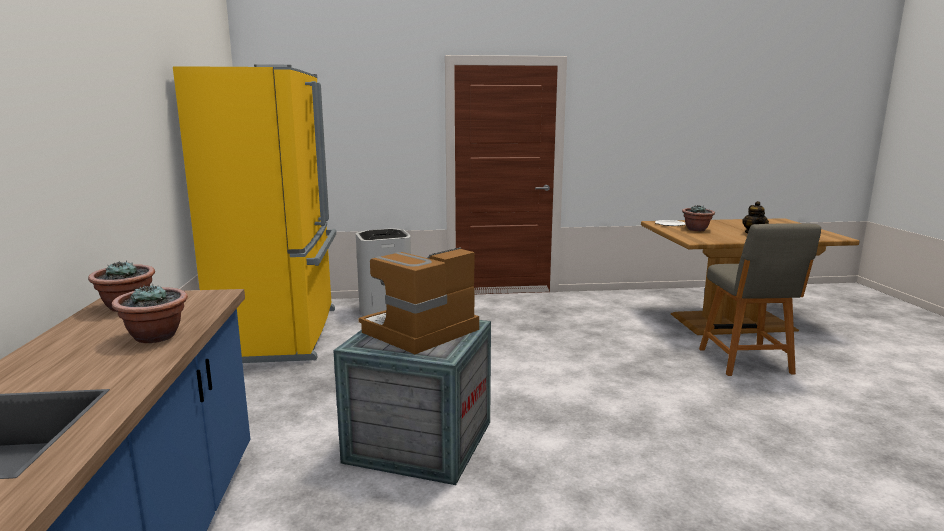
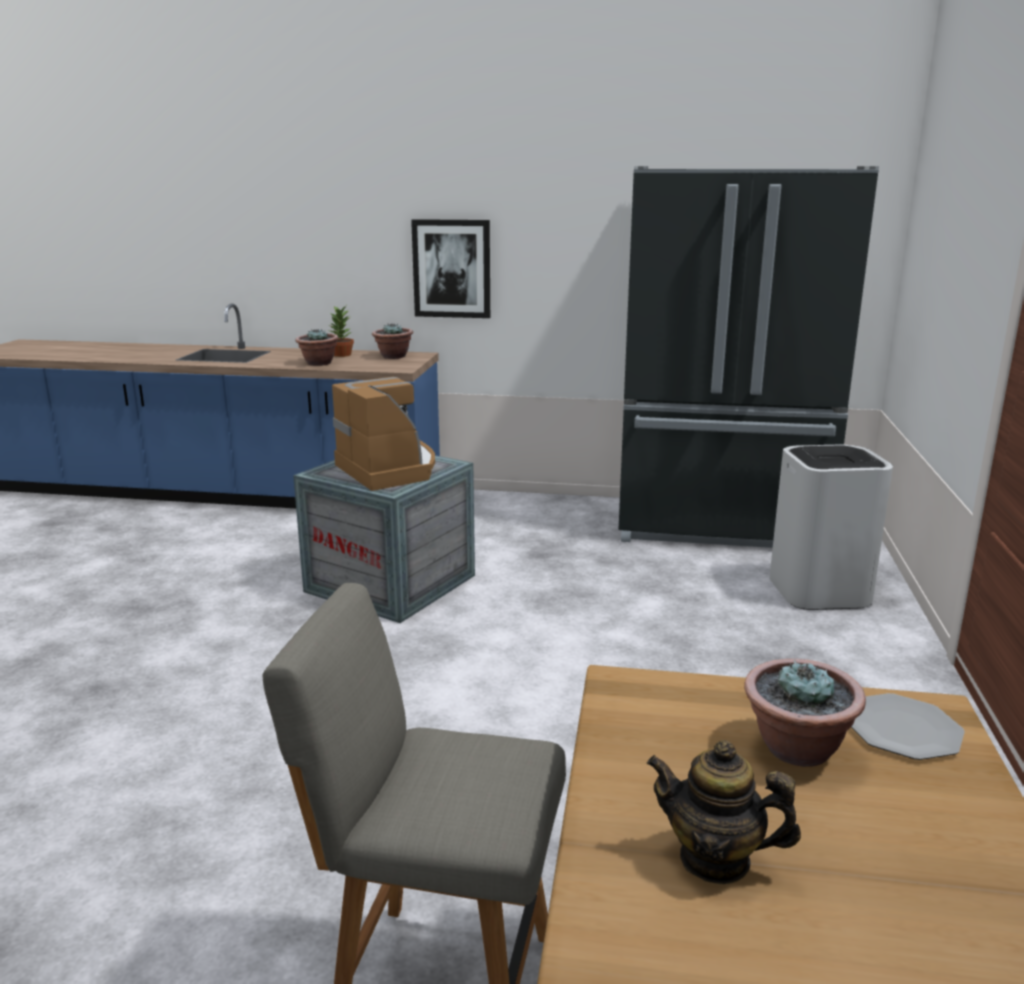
camera: 105 degrees right, 5 degrees up
(88, 334) = (342, 355): none -> potted plant
(91, 181) = (452, 268): none -> picture
(282, 334) = (720, 526): yellow fridge -> black fridge

